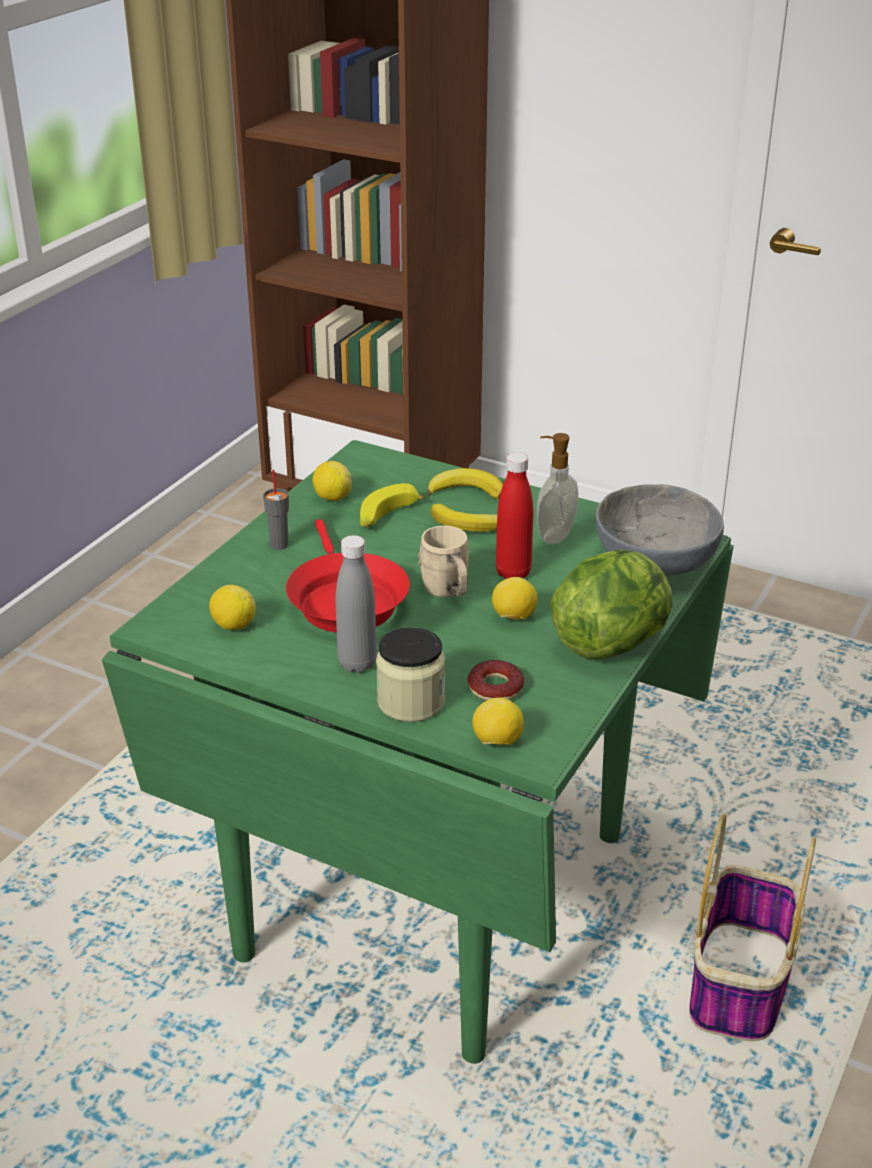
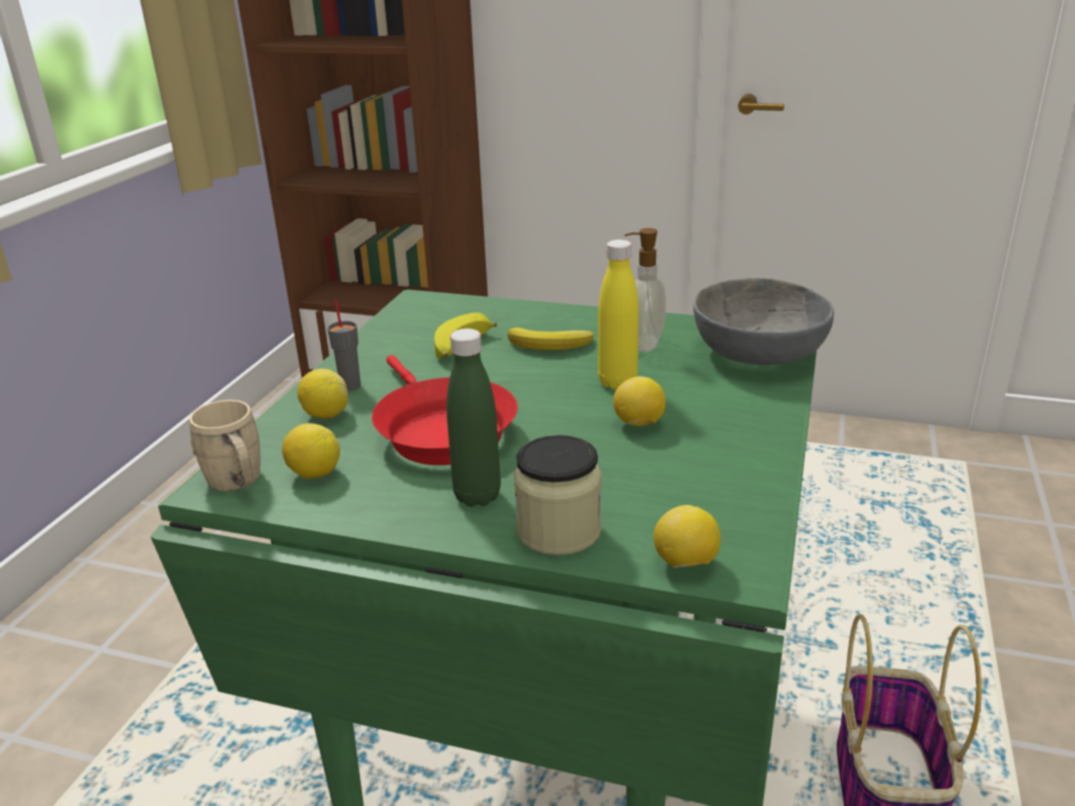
camera: 10 degrees left, 5 degrees down
(332, 497) = (397, 338): lemon -> lemon (326, 415)
(357, 663) = (477, 496): grey bottle -> green bottle
(448, 592) = (555, 408): beige mug -> beige mug (238, 483)
(467, 490) = (536, 317): banana -> none
(495, 687) = (653, 500): donut -> none
(513, 573) = (617, 382): red bottle -> yellow bottle
(612, 642) = (760, 435): lettuce -> none

